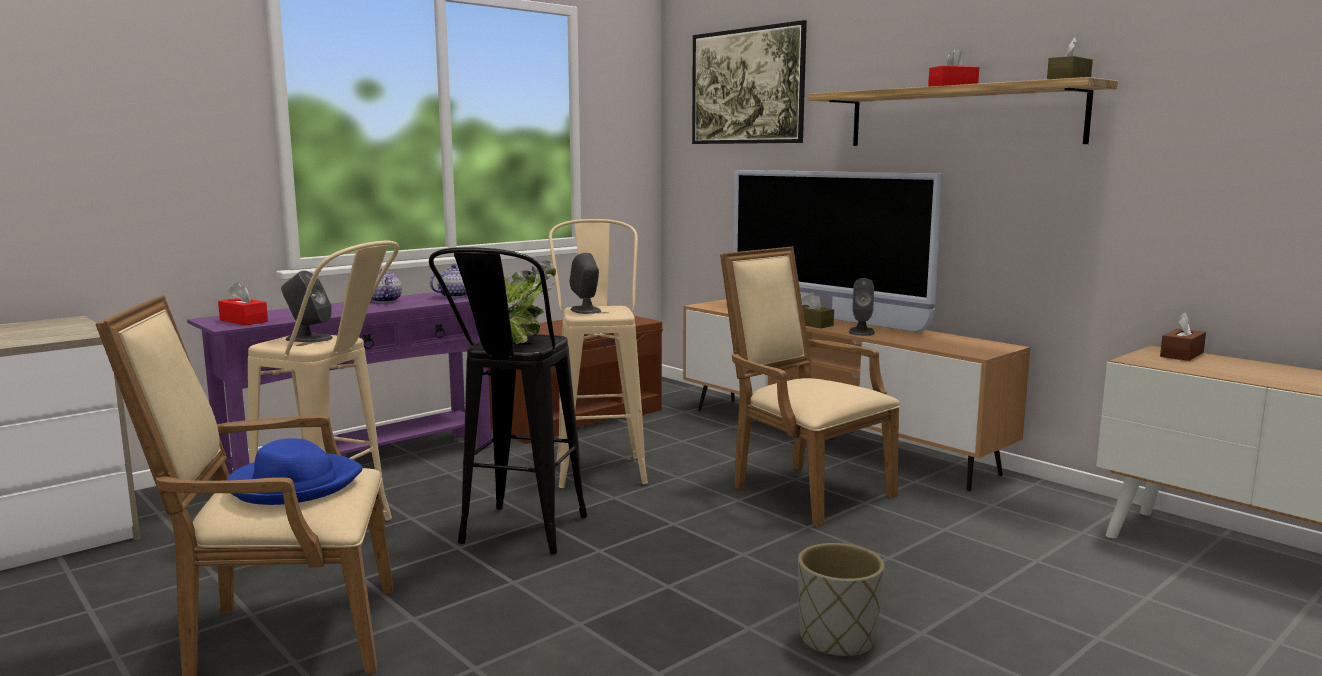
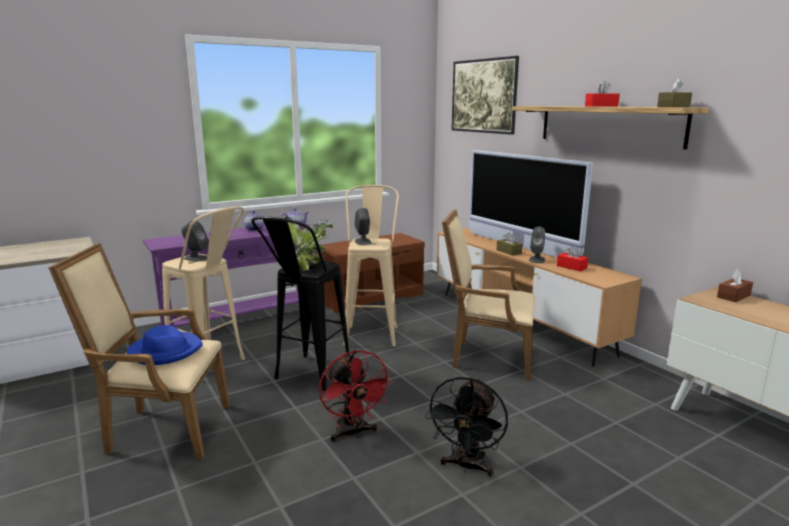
camera: 10 degrees right, 5 degrees up
(243, 321) = (170, 242): red tissue box -> red tissue box (571, 267)
(629, 610) = (353, 433): none -> red fan
(803, 490) = (487, 358): beige armchair -> beige armchair turned 45 degrees counterclockwise
(838, 639) = (467, 466): grey planter -> black fan

